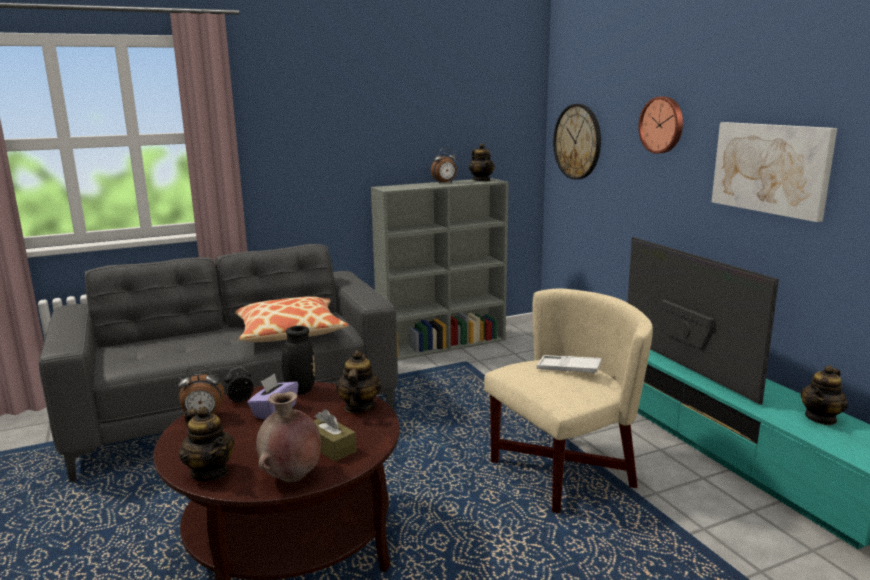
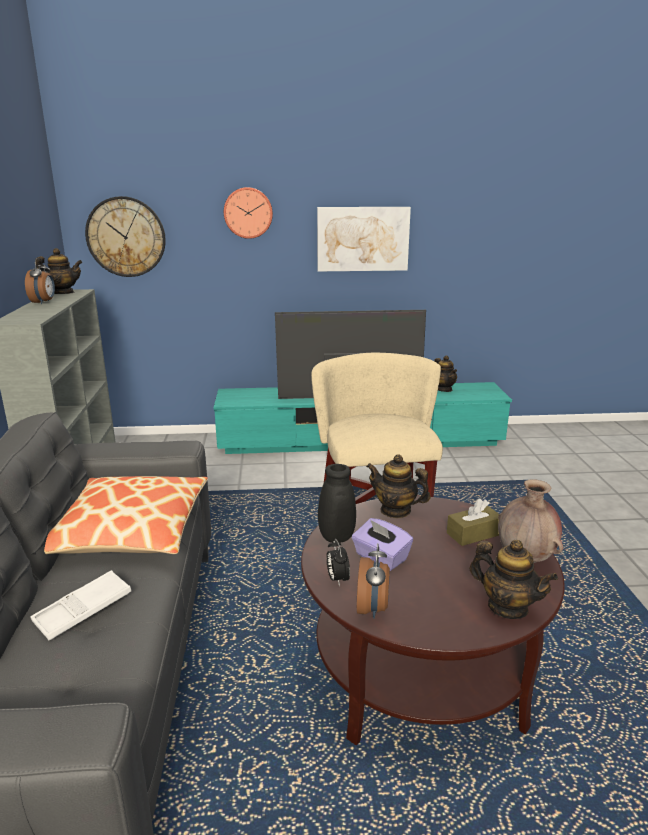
camera: 70 degrees left, 5 degrees up
(210, 472) = (507, 607): teapot -> teapot turned 60 degrees clockwise
(568, 368) = (373, 418): white tray -> white tray (83, 610)

